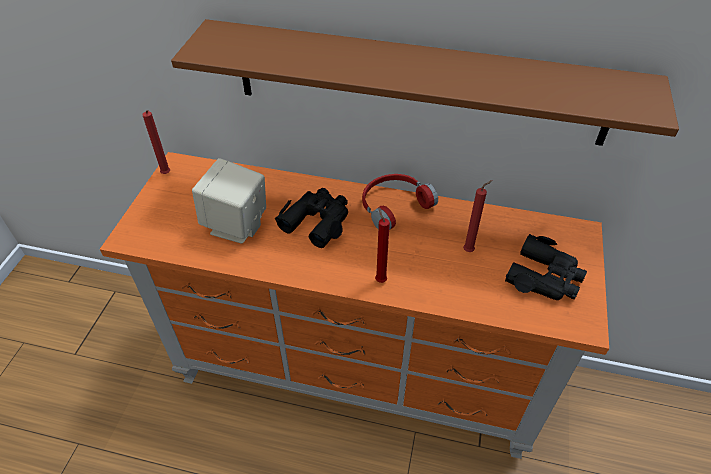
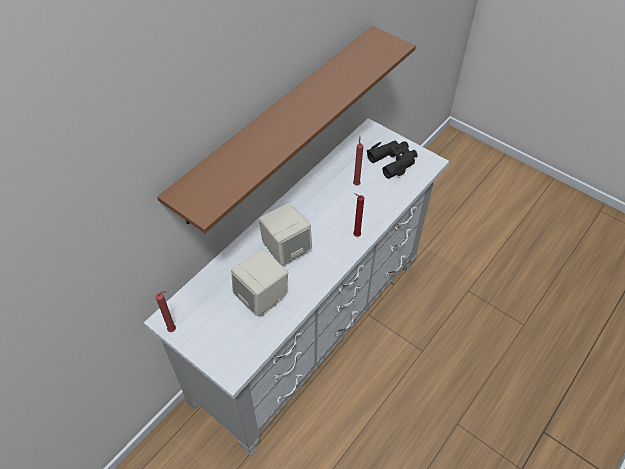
camera: 65 degrees left, 5 degrees up
(317, 221) = (286, 249): black binoculars -> beige speaker
(357, 376) = (311, 330): orange dresser -> white dresser
(393, 205) = (297, 203): red headphones -> none

